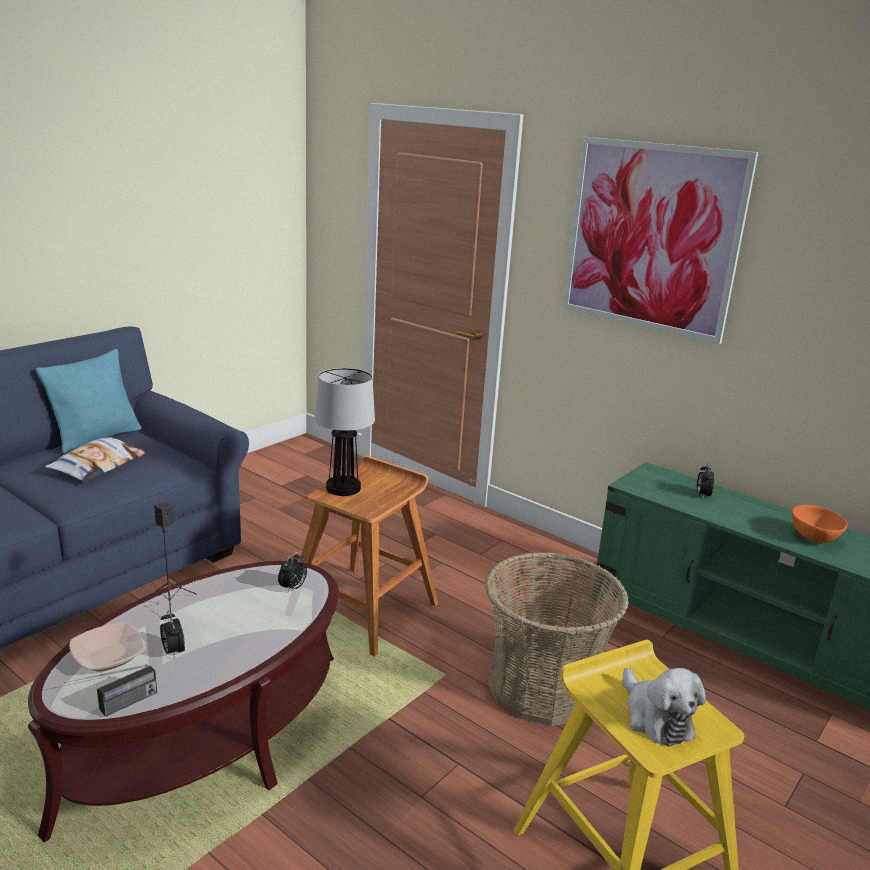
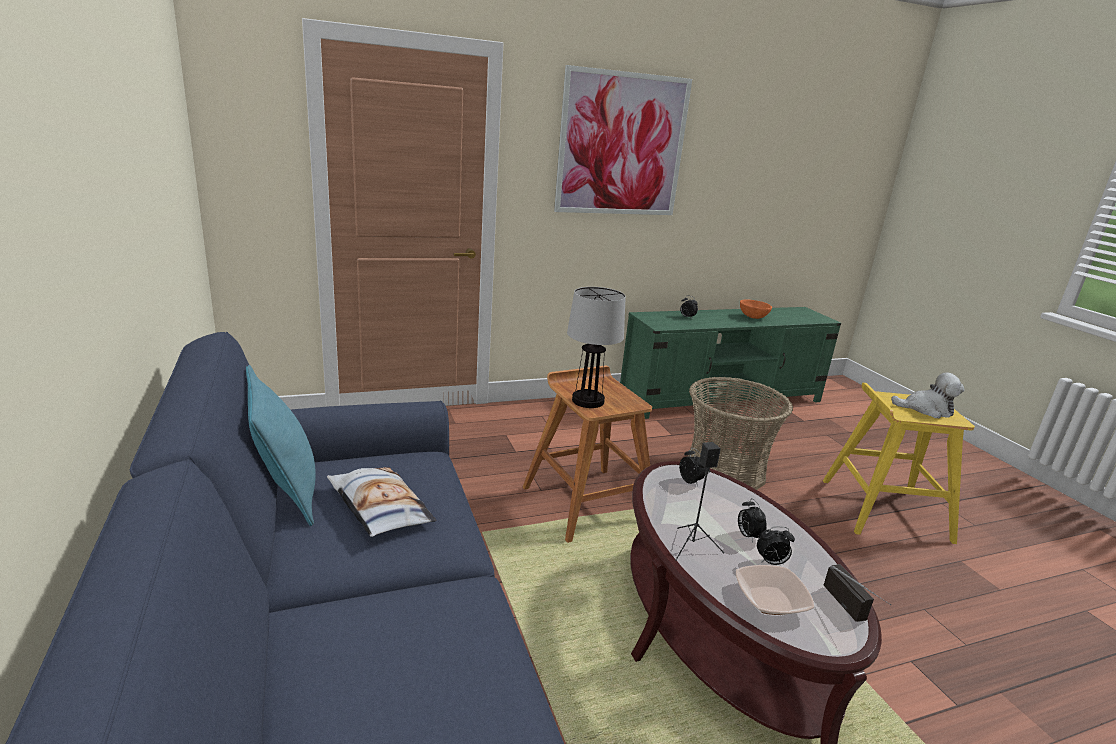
camera: 60 degrees left, 0 degrees up
(212, 633) = (747, 536): none -> alarm clock

